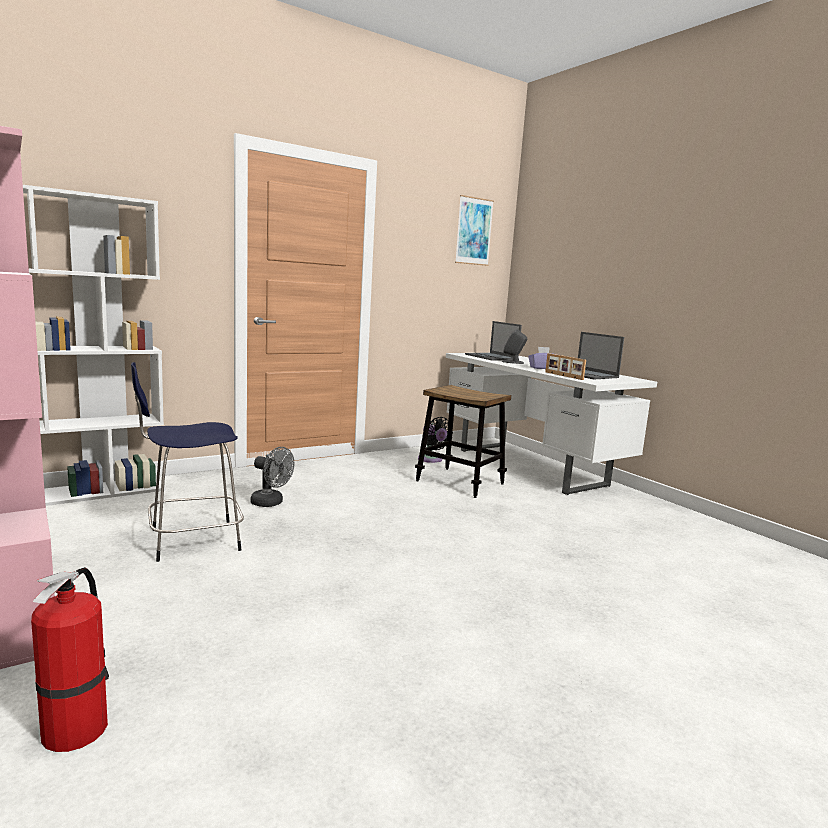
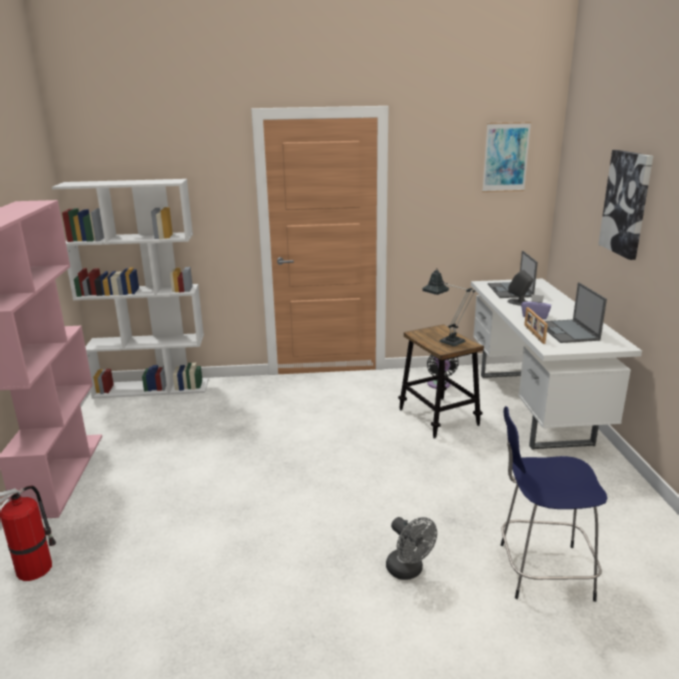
camera: 30 degrees right, 10 degrees up
(191, 540) = (185, 444): blue stool -> blue stool (541, 571)
(271, 503) = (264, 417): grey fan -> grey fan (408, 571)
(474, 393) = (447, 341): none -> table lamp
(615, 259) = (626, 203): none -> picture

